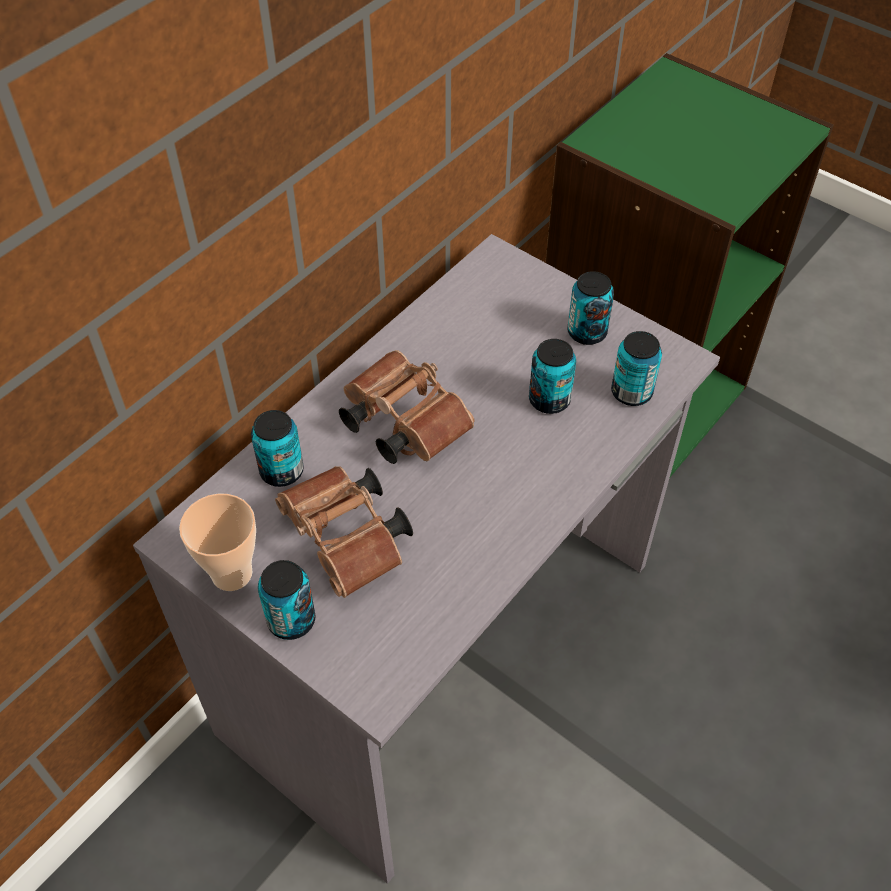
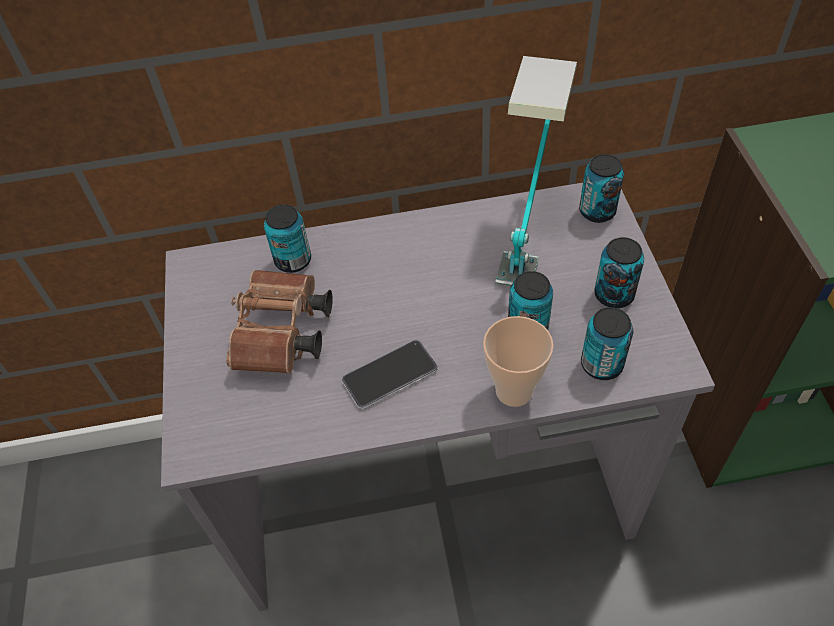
camera: 45 degrees right, 0 degrees up
(232, 573) = (196, 307): cup -> cup (514, 391)
(291, 620) = (196, 363): can -> can (597, 211)
(400, 422) = (402, 276): brown binoculars -> none
(465, 318) = (527, 229): none -> table lamp
(479, 510) = (390, 375): none -> phone

